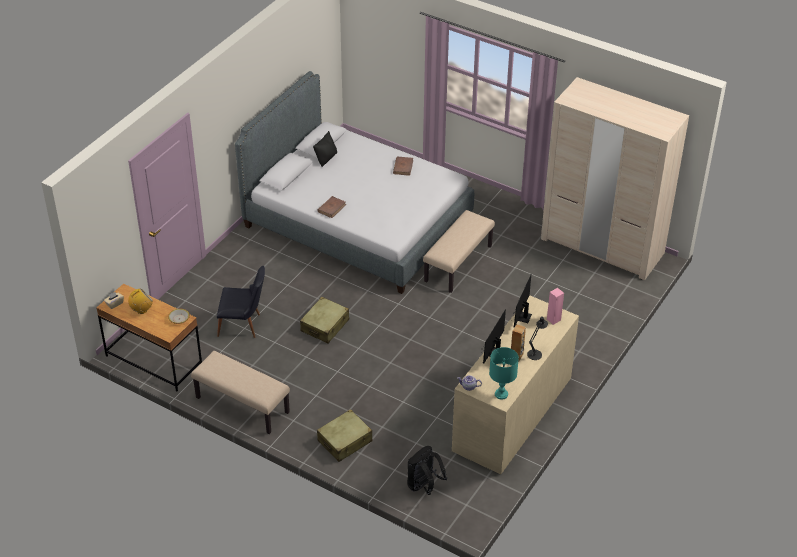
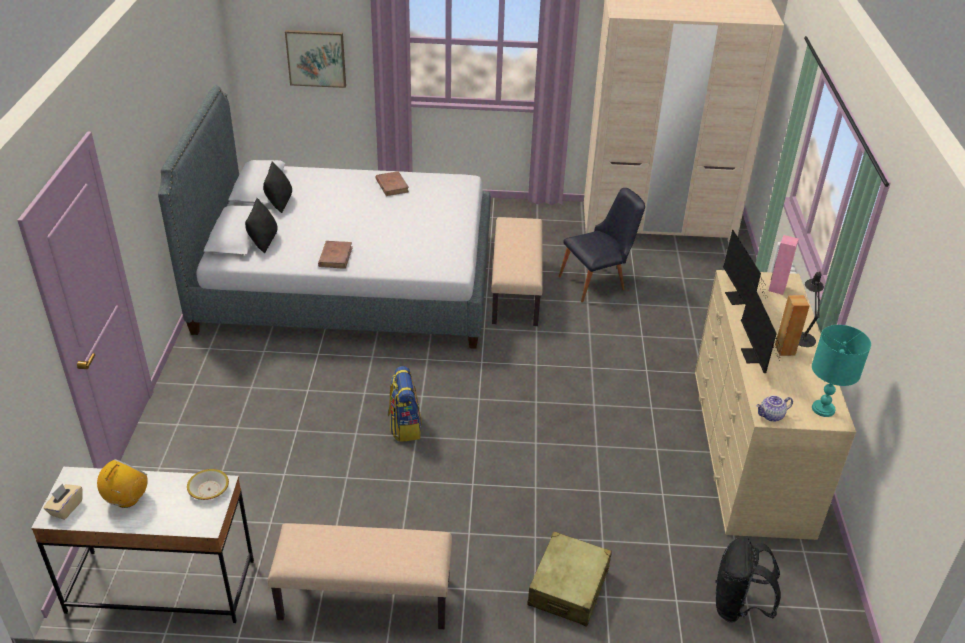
camera: 30 degrees left, 5 degrees down
(154, 361) = (161, 586): brown desk -> white desk
(243, 325) = (280, 471): black chair -> black chair (598, 282)
(298, 184) = (263, 241): none -> black pillow
(325, 325) = (404, 426): beige suitcase -> backpack
(392, 61) = (316, 58): none -> picture

